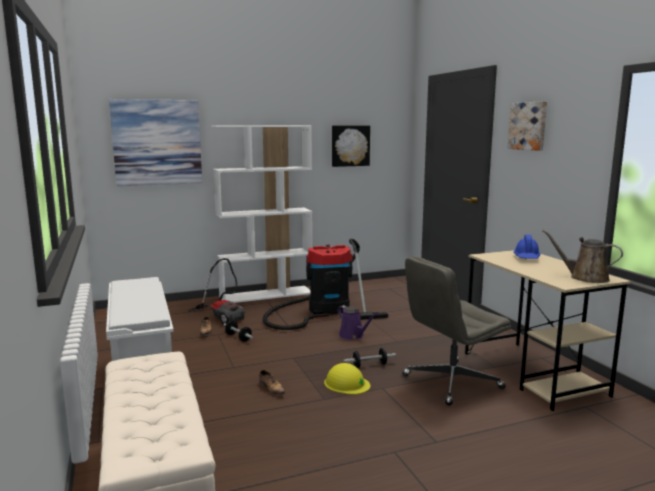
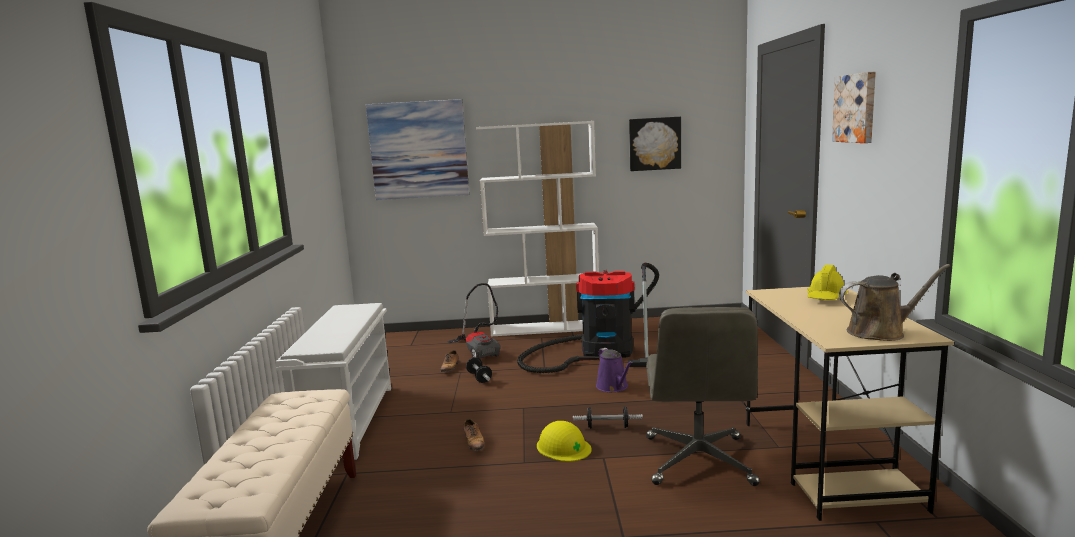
camera: 20 degrees right, 0 degrees up
(451, 382) = (699, 461): grey office chair -> grey office chair turned 75 degrees counterclockwise
(527, 258) = (826, 298): blue hard hat -> yellow hard hat
(585, 278) = (880, 332): brown watering can -> brown watering can turned 120 degrees clockwise

